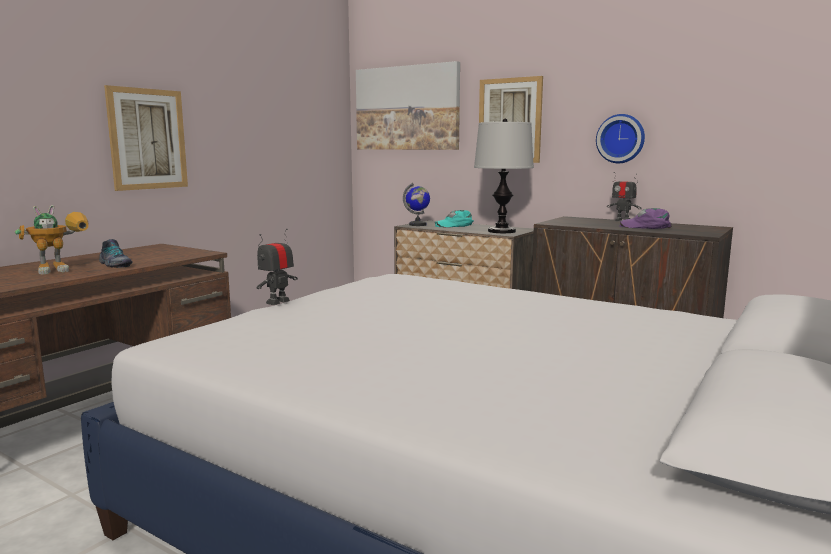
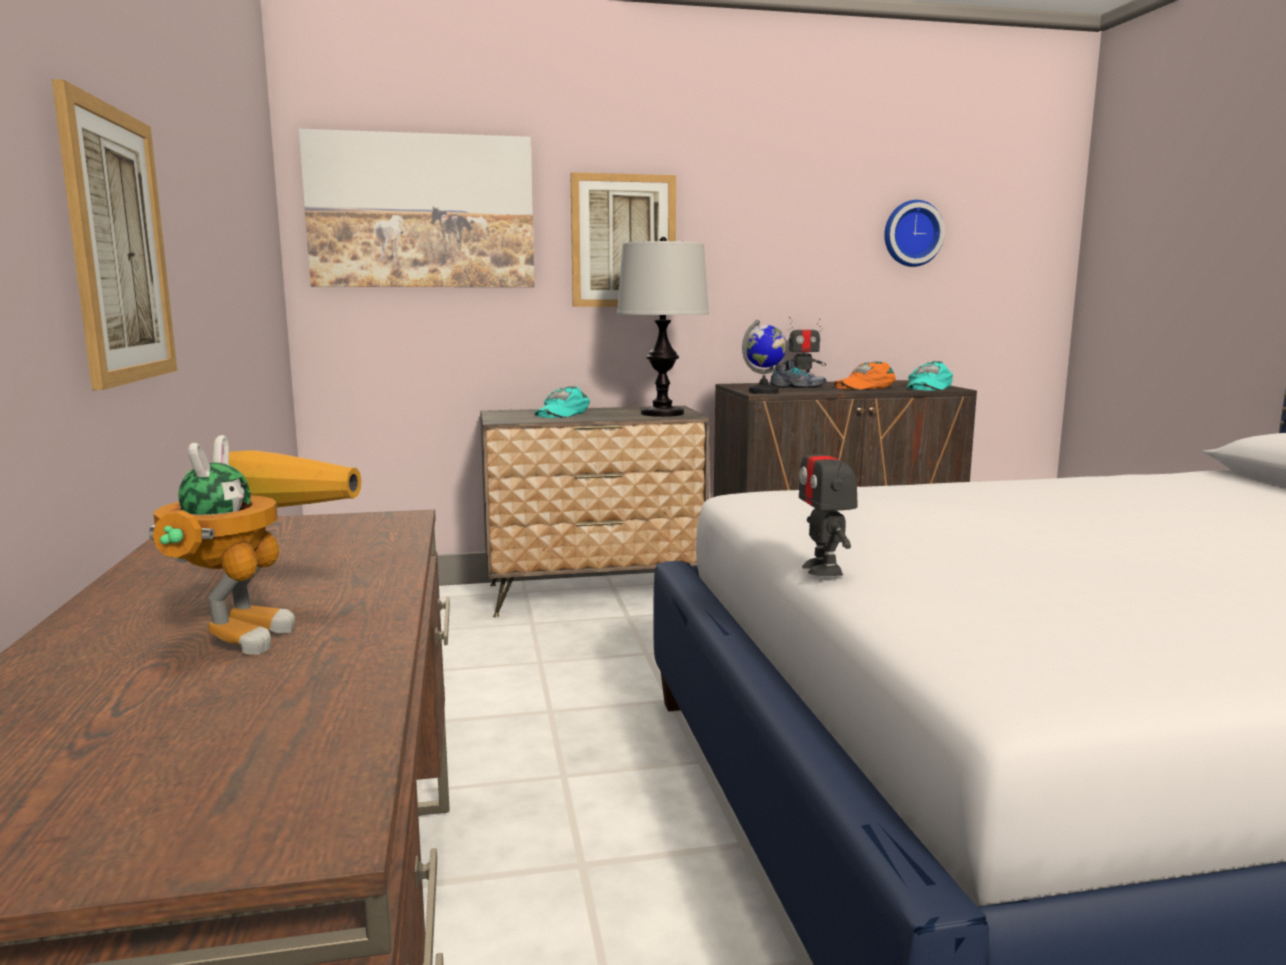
camera: 45 degrees left, 0 degrees up
(115, 264) = (334, 583): shoe -> shoe (798, 387)
(418, 225) = (508, 418): globe -> globe (764, 392)
(621, 138) = (788, 272): wall clock -> wall clock (911, 233)
(646, 226) = (865, 386): purple cap -> orange cap
(694, 231) = (927, 387): none -> turquoise cap

